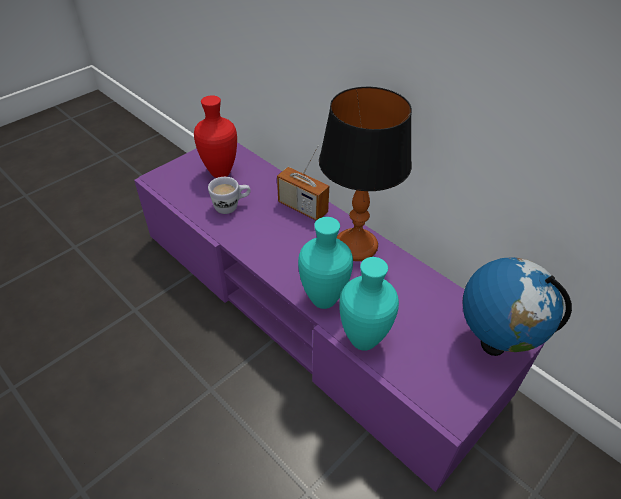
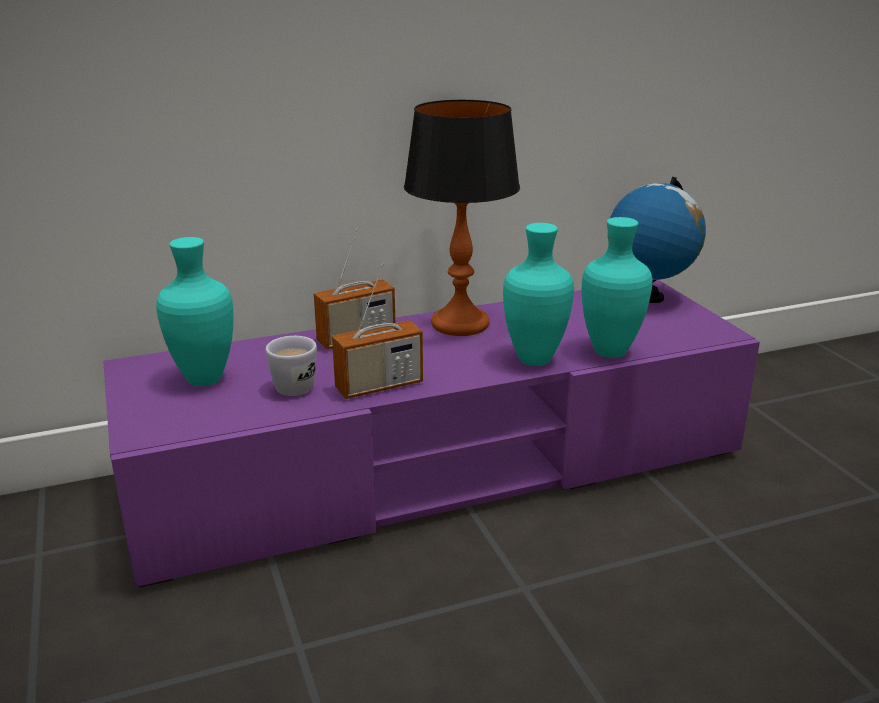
camera: 65 degrees left, 20 degrees down
(221, 174) = (207, 379): red vase -> turquoise vase
(246, 239) = (379, 386): none -> radio

